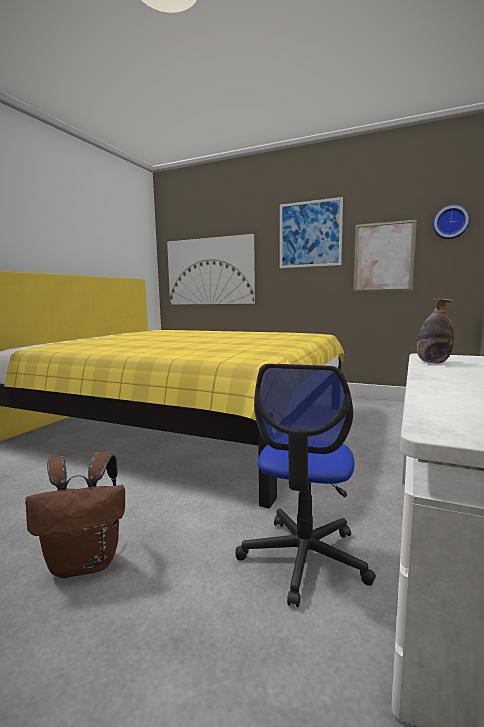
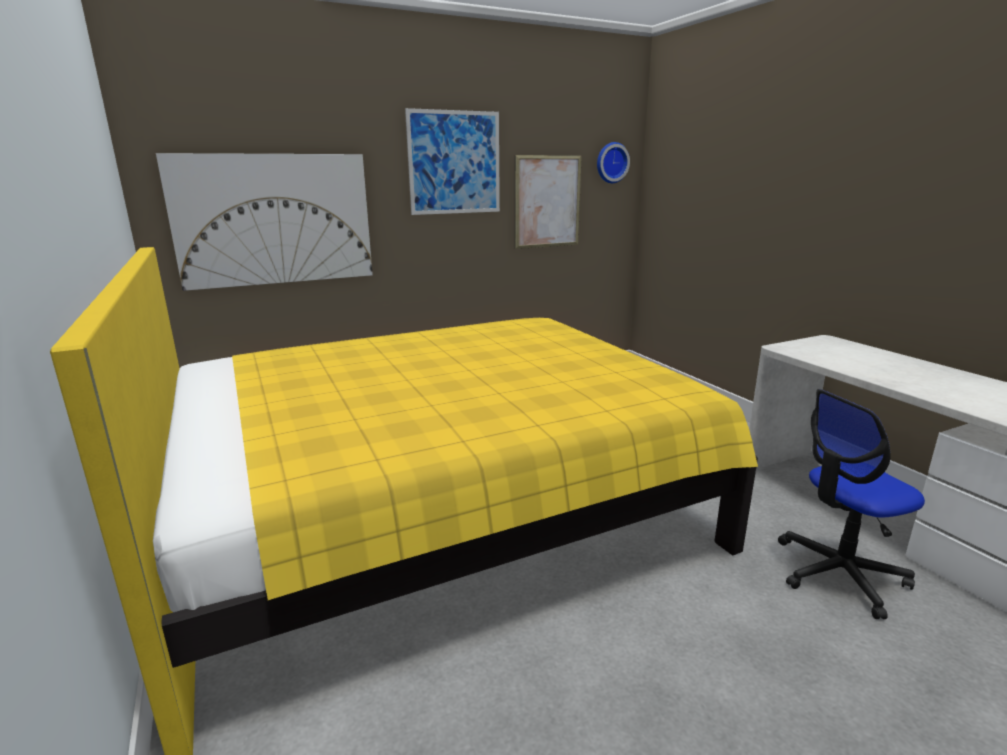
camera: 50 degrees left, 10 degrees up
(86, 562) = (777, 716): brown backpack -> none
(304, 558) = (839, 574): office chair -> office chair turned 105 degrees clockwise
(432, 362) = (822, 359): bottle -> none

